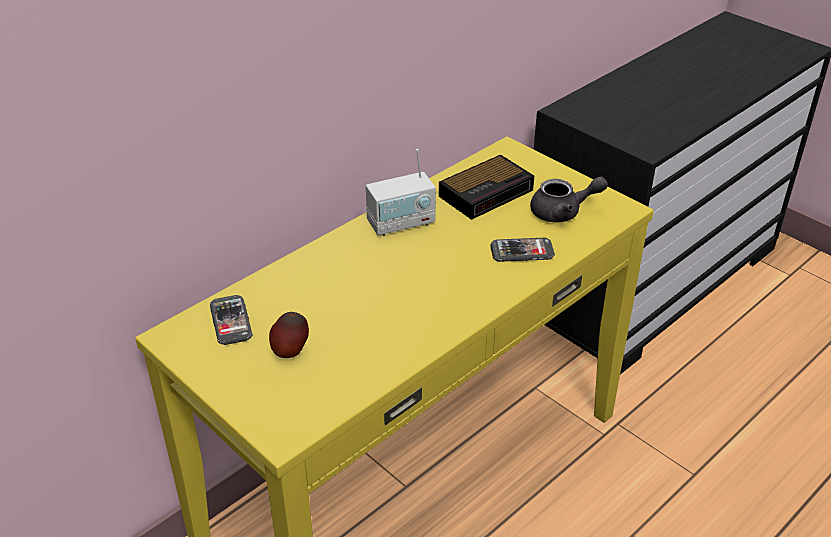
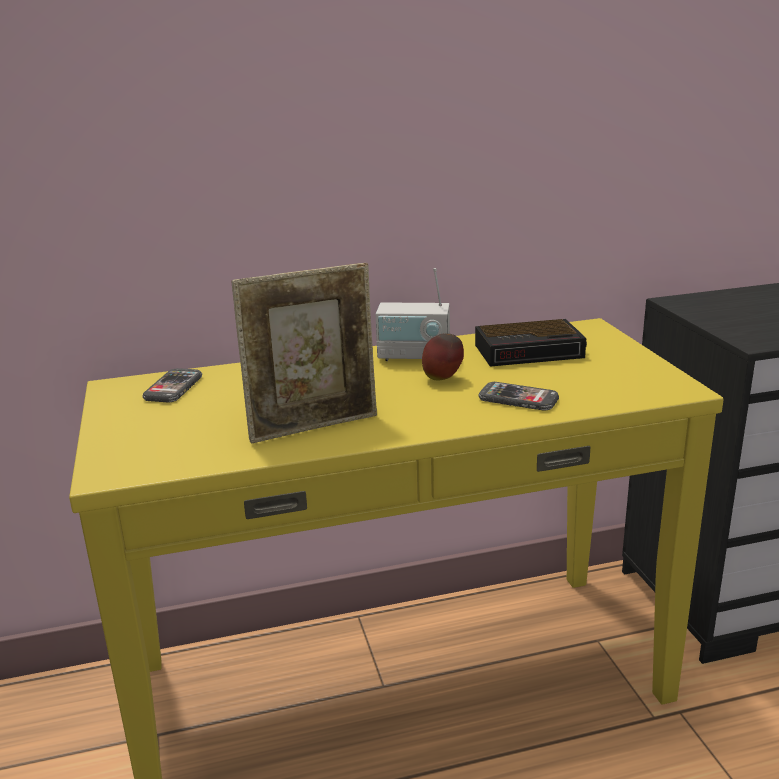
camera: 30 degrees right, 15 degrees down
(291, 352) = (194, 419): apple -> apple (442, 379)
(397, 329) = (314, 426): none -> picture frame
(563, 212) = (601, 379): grey teapot -> none

